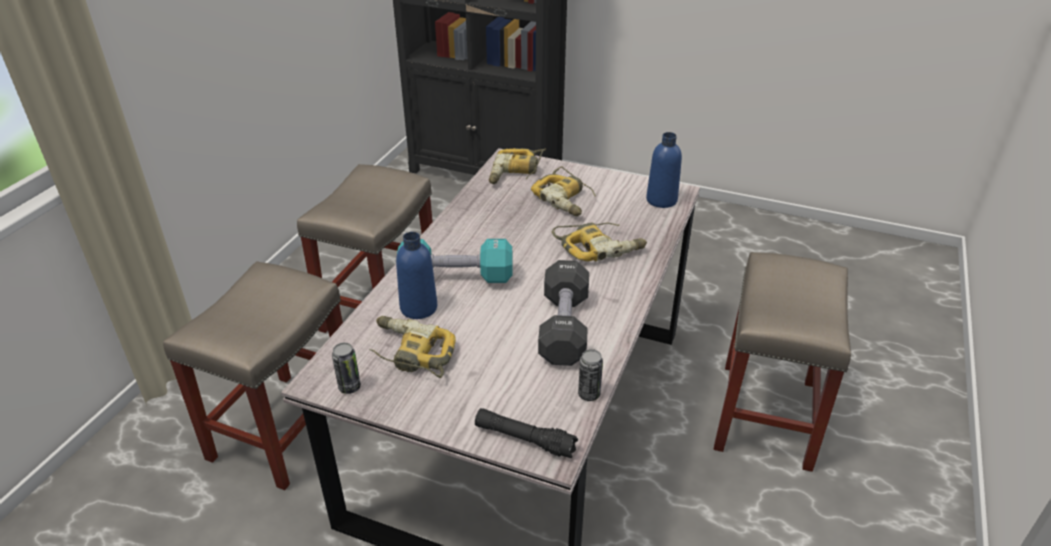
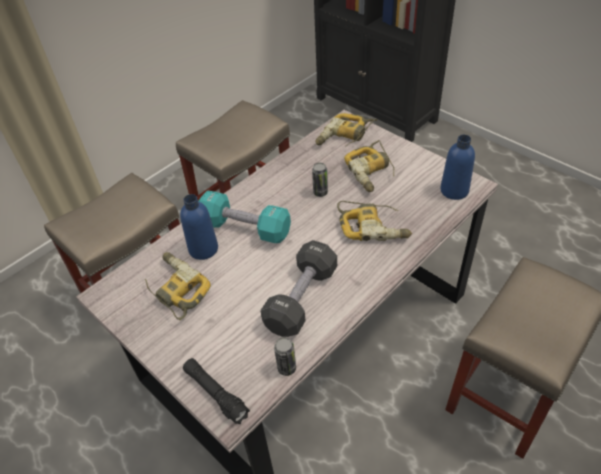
camera: 25 degrees right, 10 degrees up
(349, 387) = (120, 306): can -> can (320, 192)

